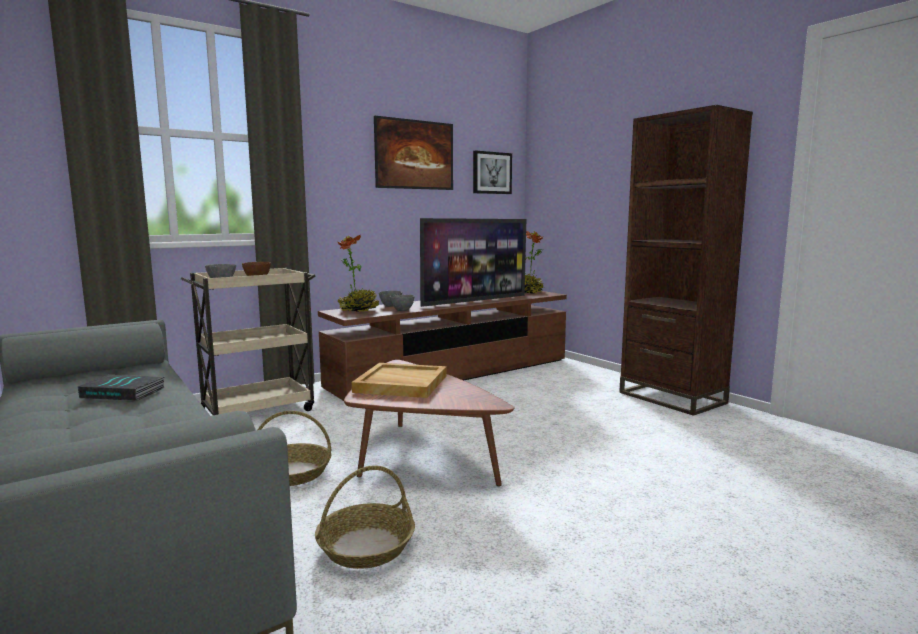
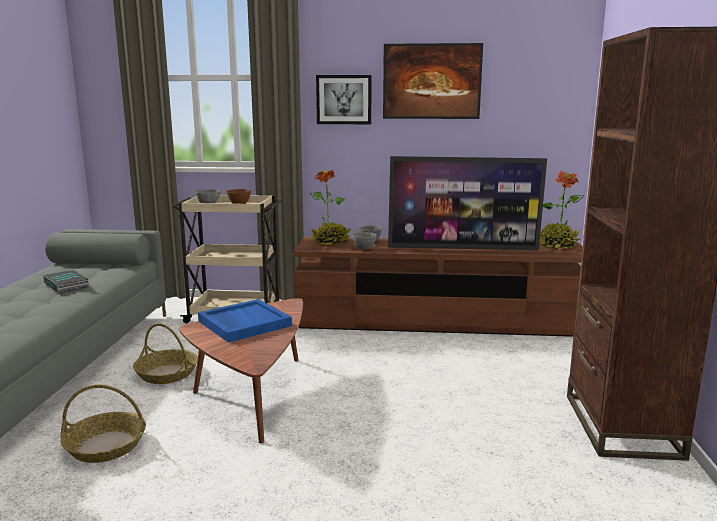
camera: 40 degrees right, 5 degrees up
(400, 384) = (243, 323): beige tray -> blue tray
(491, 173) = (539, 97): picture -> picture (344, 99)

